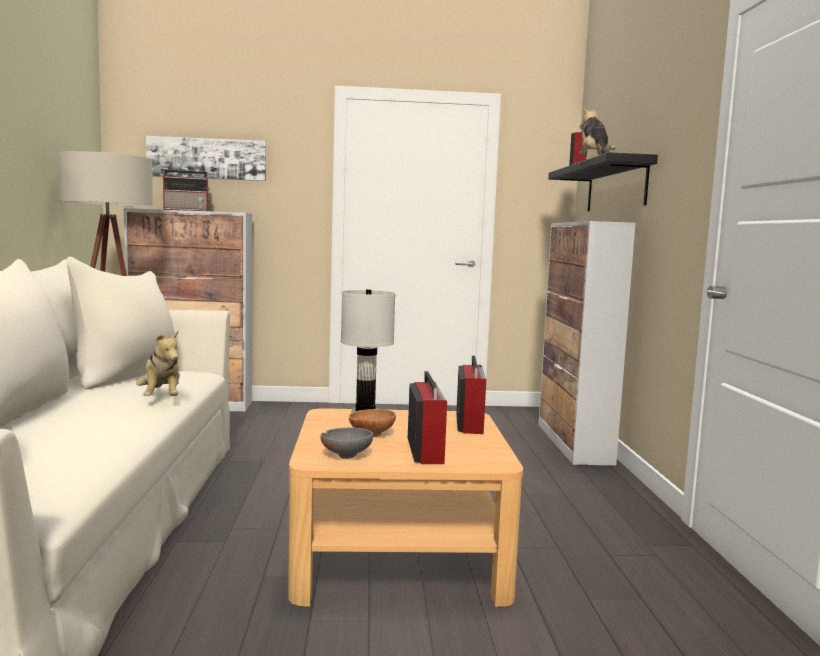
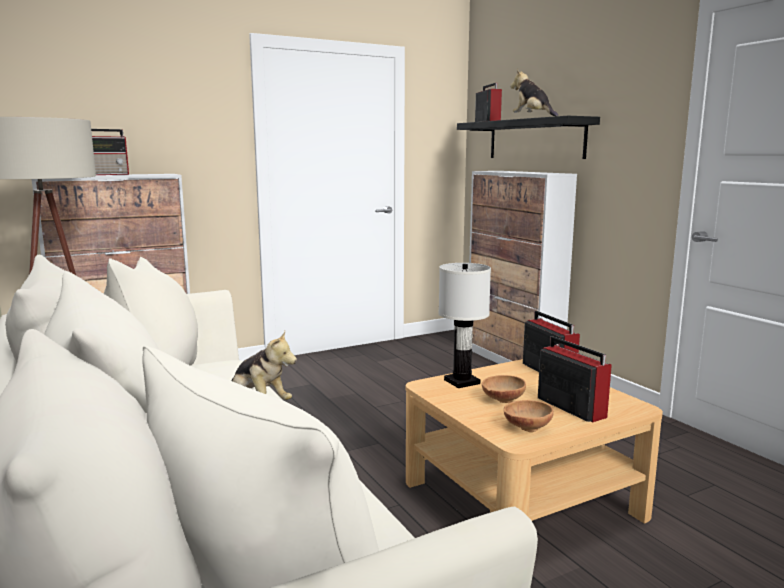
camera: 25 degrees left, 5 degrees up
(207, 158) = (113, 113): picture -> none
(346, 455) = (526, 428): grey bowl -> brown bowl

